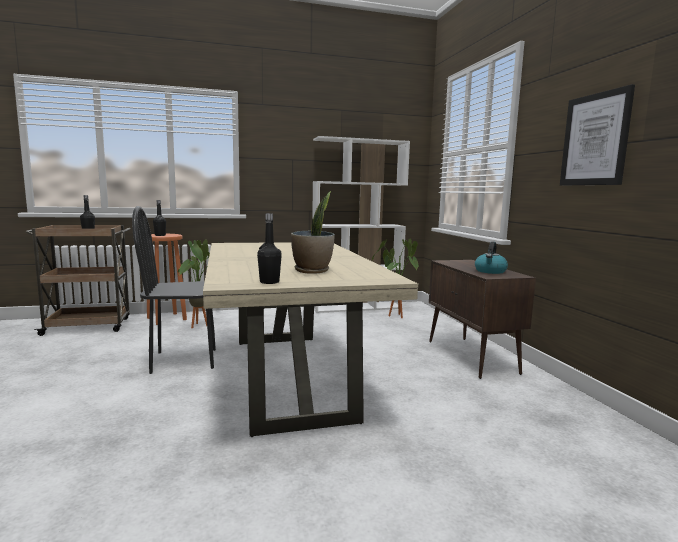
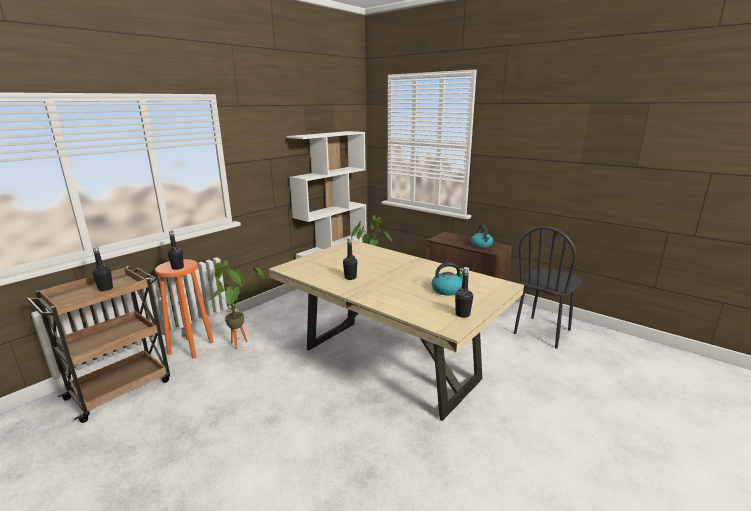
camera: 35 degrees left, 10 degrees up
(184, 360) = (291, 384): black chair -> black chair (542, 332)
(252, 253) = (350, 277): none -> black bottle
(312, 271) = (447, 290): potted plant -> kettle
(595, 140) = (545, 156): picture -> none

